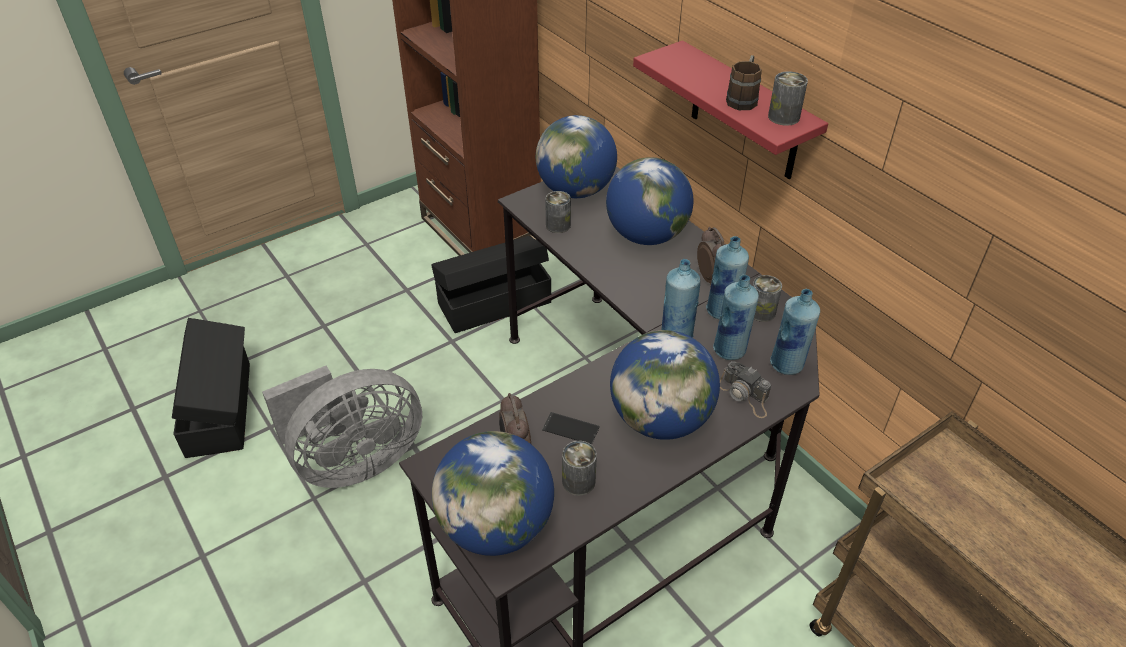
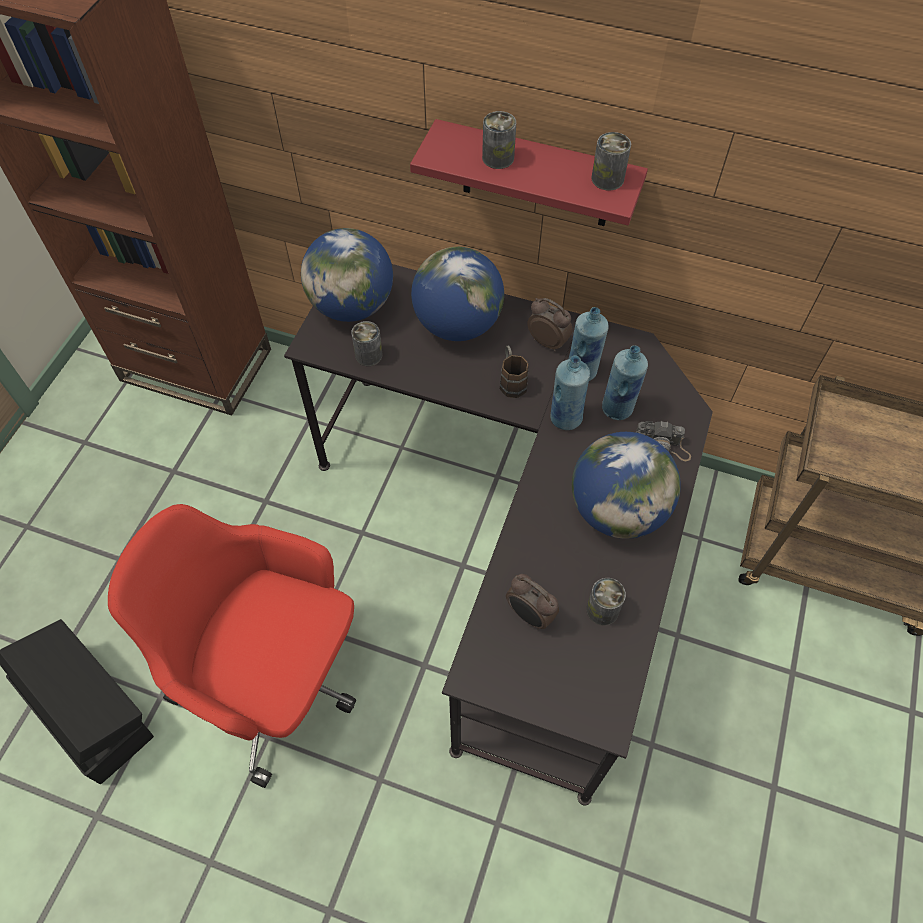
camera: 35 degrees left, 15 degrees up
(354, 462) = (275, 678): grey fan -> red office chair
(493, 302) = (272, 437): black storage box -> none
(496, 526) = (574, 695): globe -> none
(570, 428) = (555, 564): phone -> none
(743, 99) = (555, 172): brown mug -> brown mug (511, 381)
(761, 312) = (613, 354): can -> can (498, 158)
(787, 365) = (670, 397): blue bottle -> none

